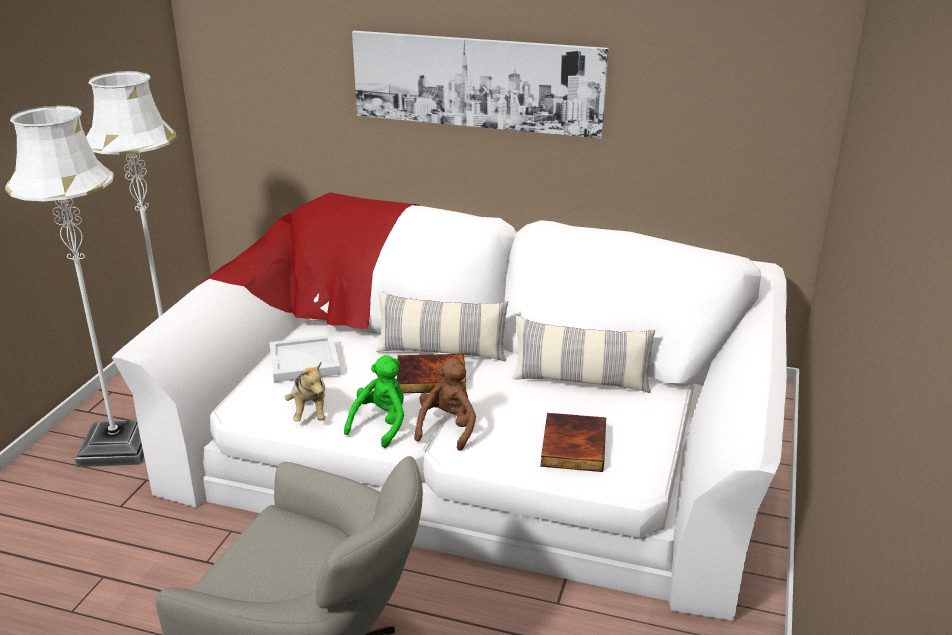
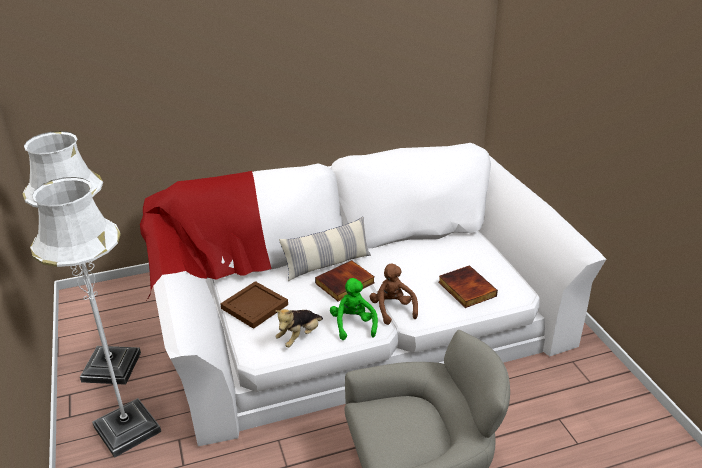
camera: 35 degrees left, 5 degrees up
(303, 361) = (253, 306): white tray -> brown tray
(310, 411) = (299, 336): plush toy -> plush toy turned 90 degrees clockwise
(477, 82) = (267, 74): picture -> none
(580, 381) = (423, 250): pillow -> none

